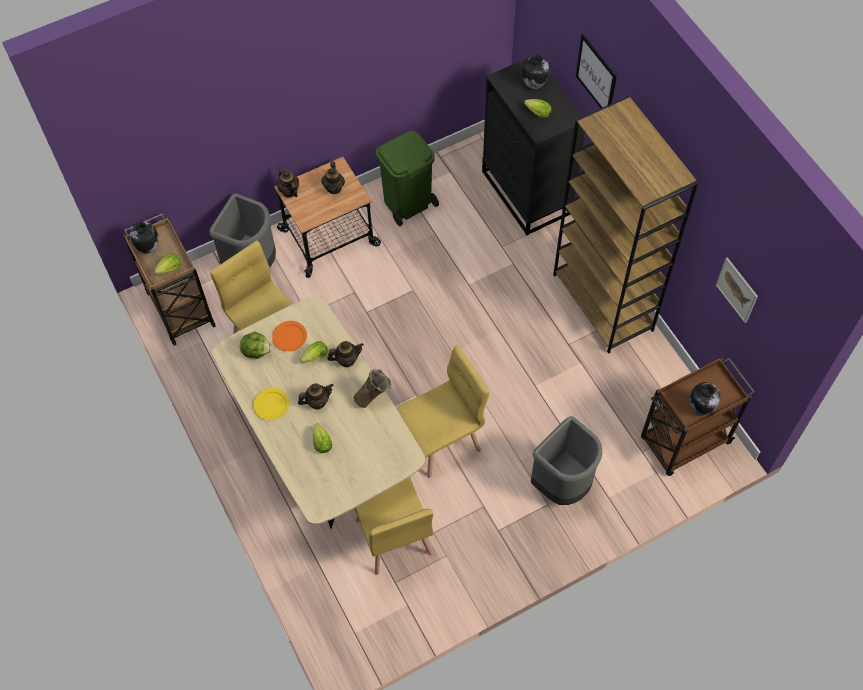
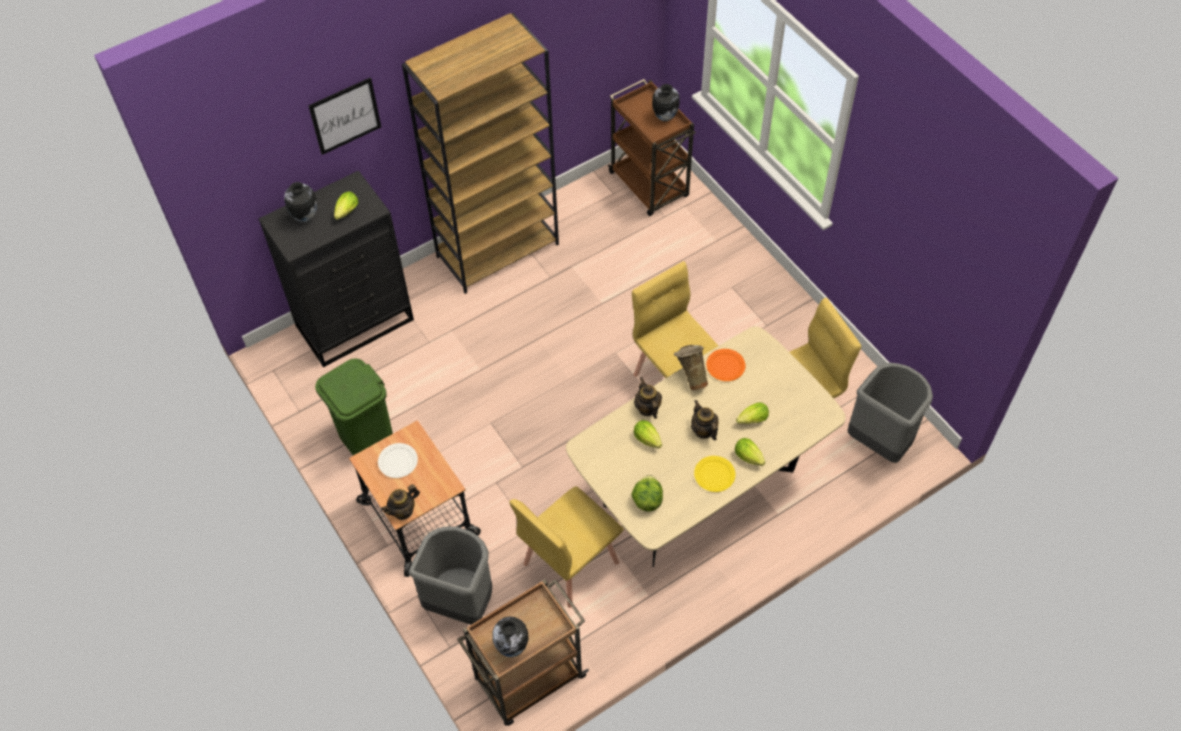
camera: 95 degrees left, 5 degrees down
(168, 270) = (543, 616): lettuce -> lettuce (750, 458)
(289, 337) = (624, 468): orange plate -> orange plate (725, 366)
(334, 188) = (397, 461): teapot -> white plate
(562, 484) = (709, 276): grey trash can -> grey trash can (880, 441)
(737, 289) = (583, 39): picture -> none

